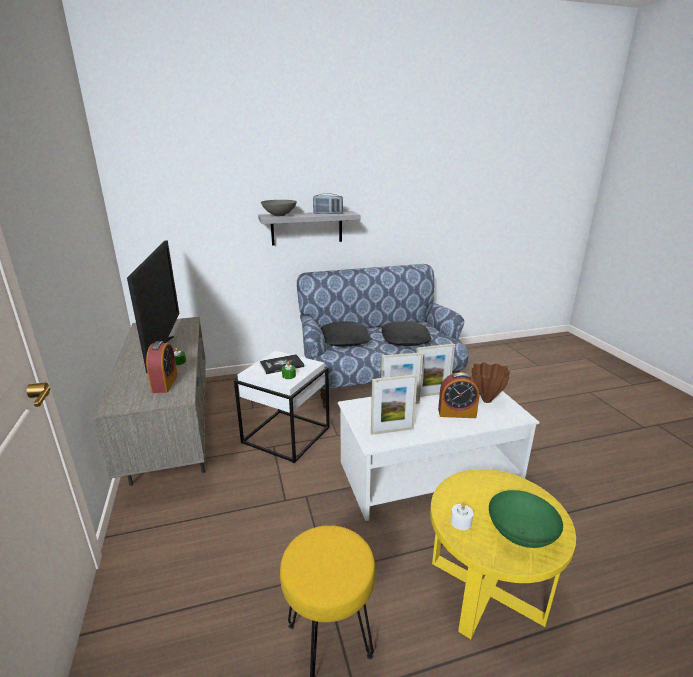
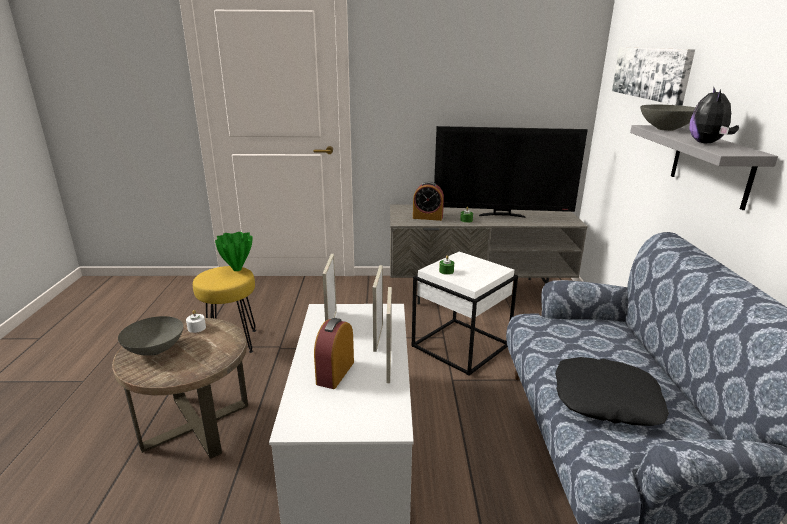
camera: 105 degrees right, 0 degrees up
(207, 183) = (650, 73): none -> picture
(281, 365) = (473, 269): book -> none
(300, 550) = (238, 269): none -> green vase
(328, 213) = (707, 143): radio -> plush toy
(345, 339) = (593, 337): black pillow -> none
(486, 401) = (348, 409): brown vase -> none
(486, 588) = (196, 425): yellow side table -> brown side table
(519, 534) = (156, 350): green bowl -> grey bowl

